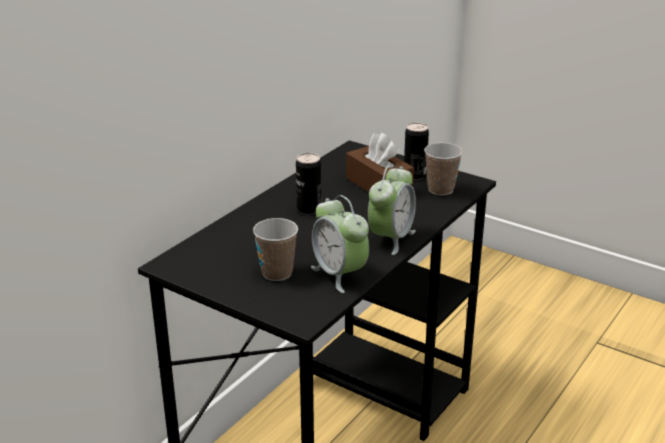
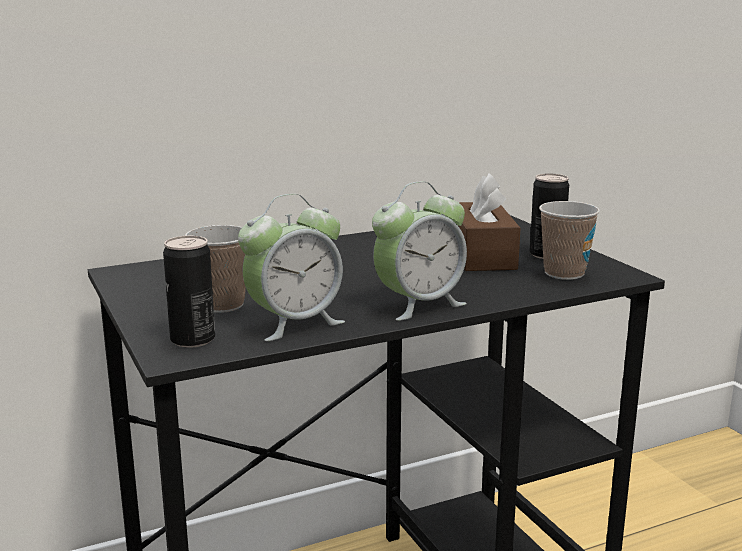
camera: 30 degrees right, 10 degrees down
(309, 209) = (357, 259): can -> can (192, 339)
(339, 274) = (294, 323): alarm clock -> alarm clock turned 120 degrees counterclockwise

